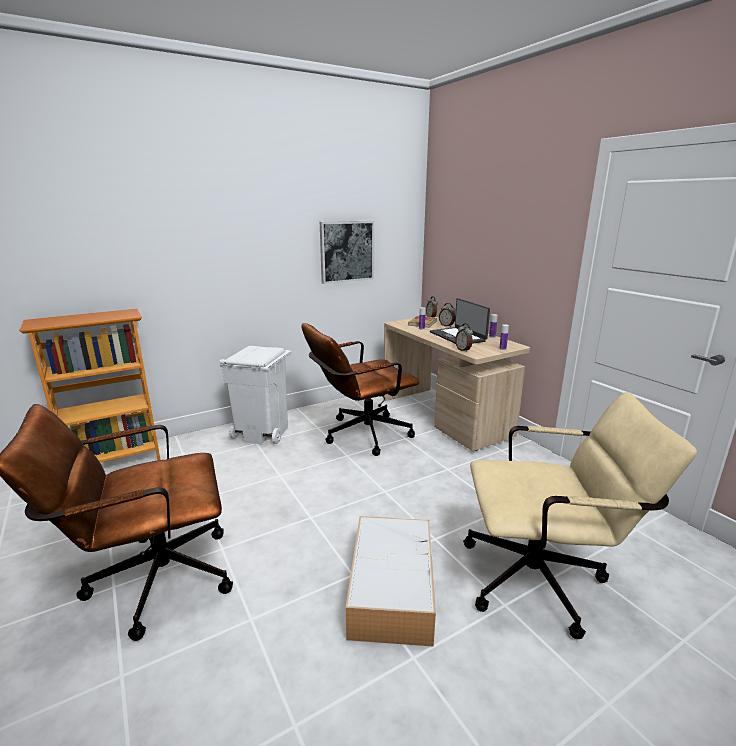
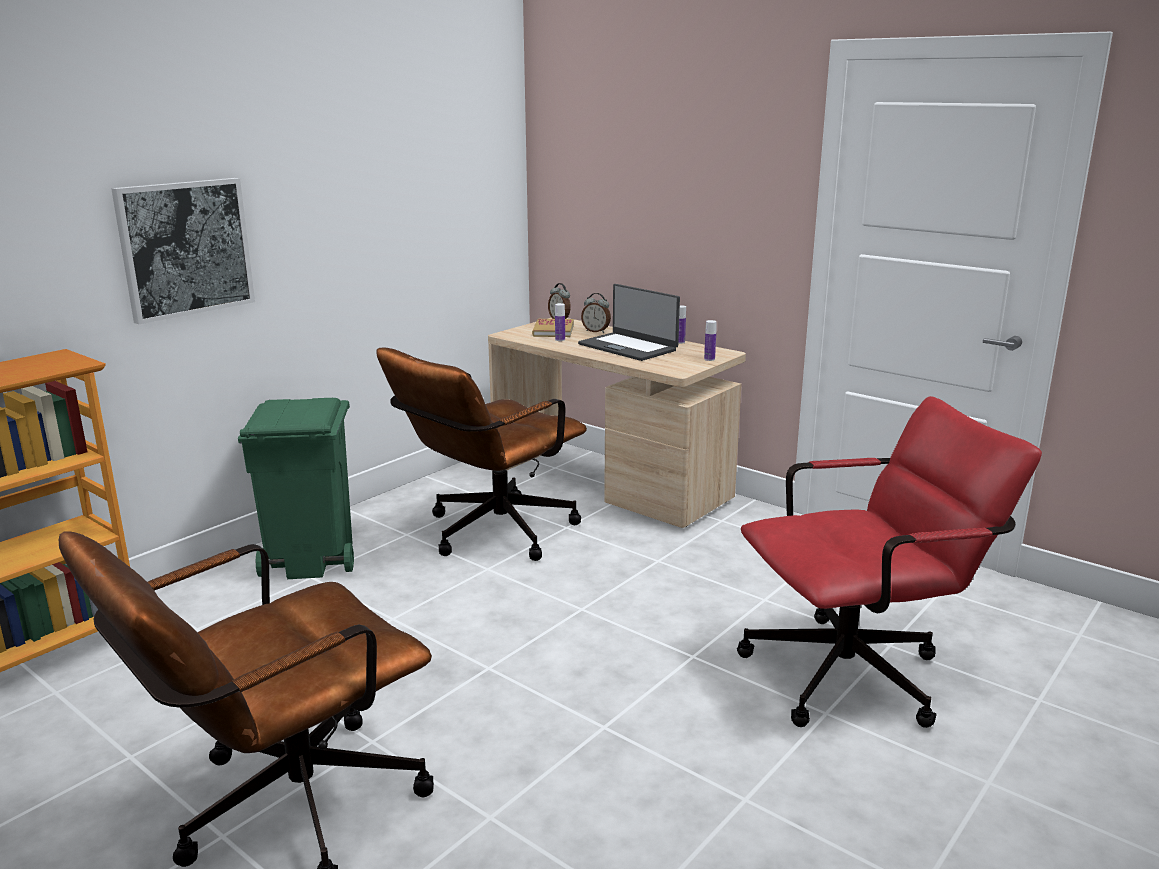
camera: 20 degrees left, 0 degrees up
(262, 433) = (310, 559): white trash can -> green trash can
(347, 251) = (412, 214): picture -> picture (185, 248)
(391, 586) = (667, 728): storage box -> none
(463, 350) = (654, 367): alarm clock -> none
(545, 580) = (860, 673): beige office chair -> red office chair

